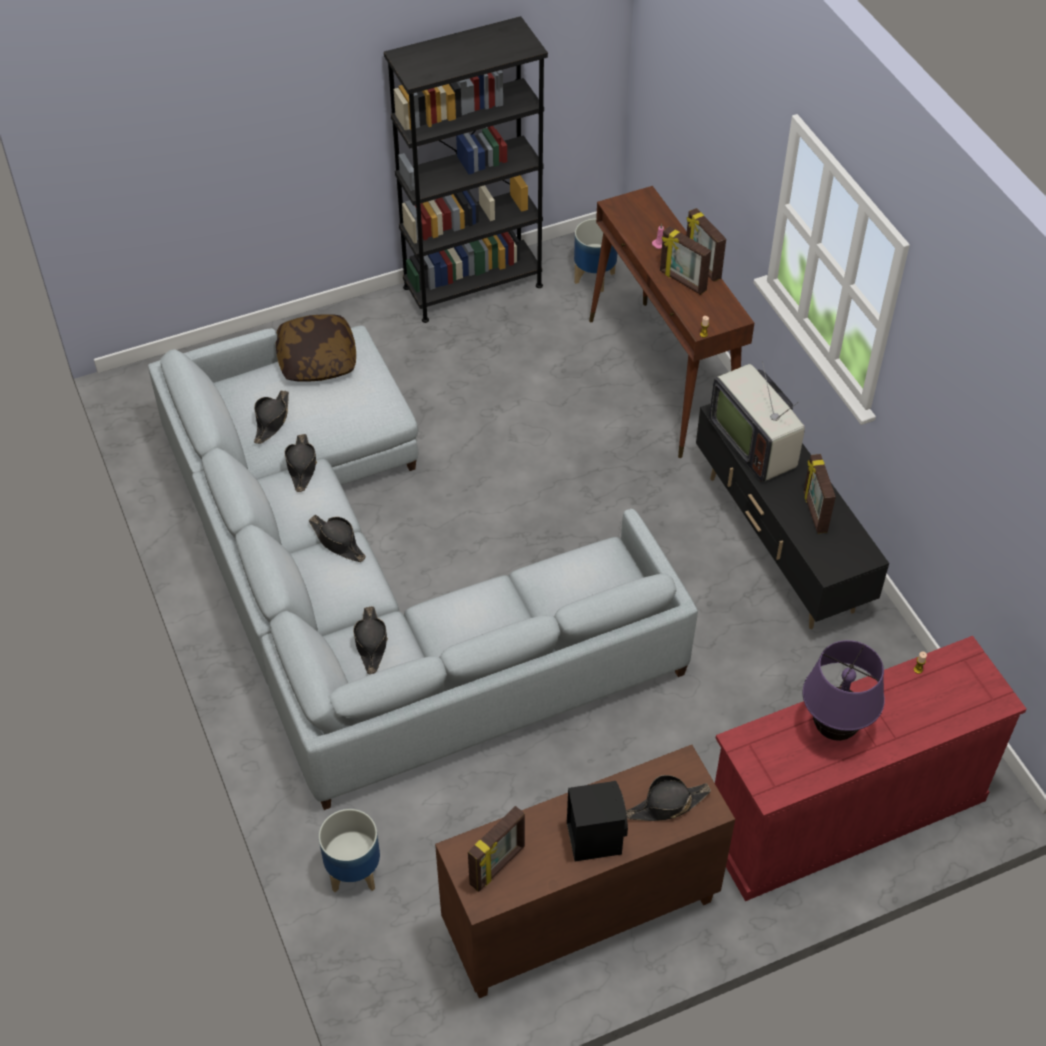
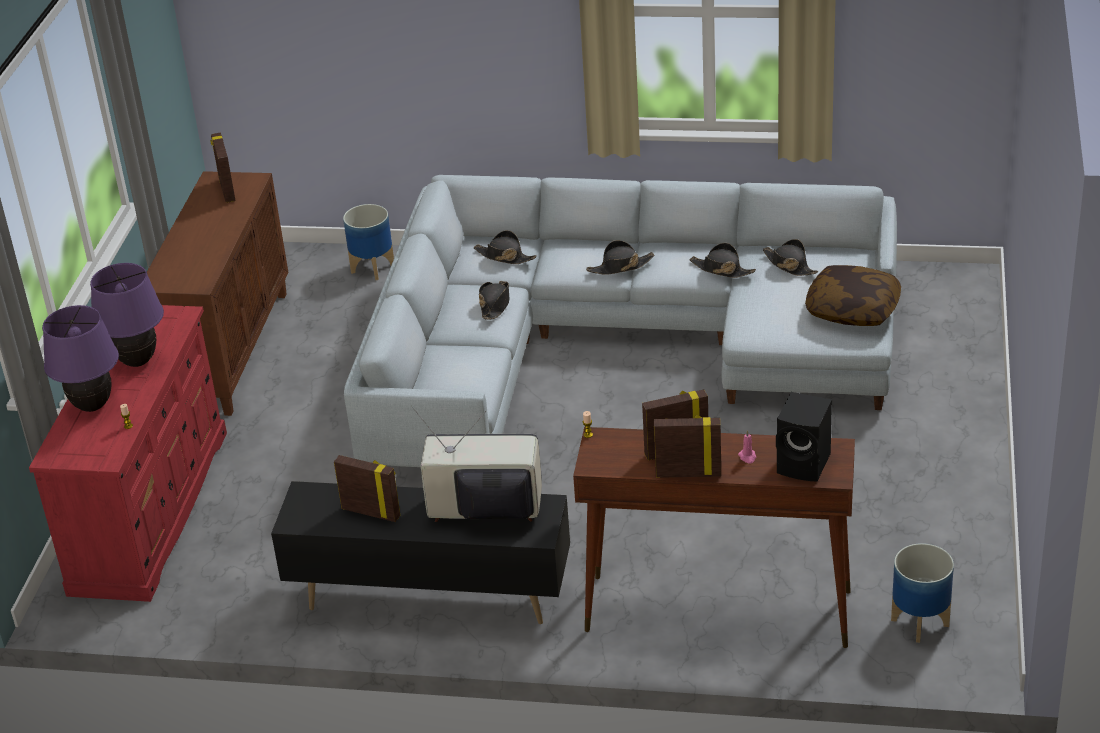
camera: 125 degrees right, 15 degrees down
(473, 286) = (969, 522): black bookcase -> none
(594, 837) = (198, 231): black speaker -> black speaker (805, 464)
(667, 805) = (181, 267): black hat -> black hat (495, 304)
(918, 719) = (92, 406): none -> purple table lamp

